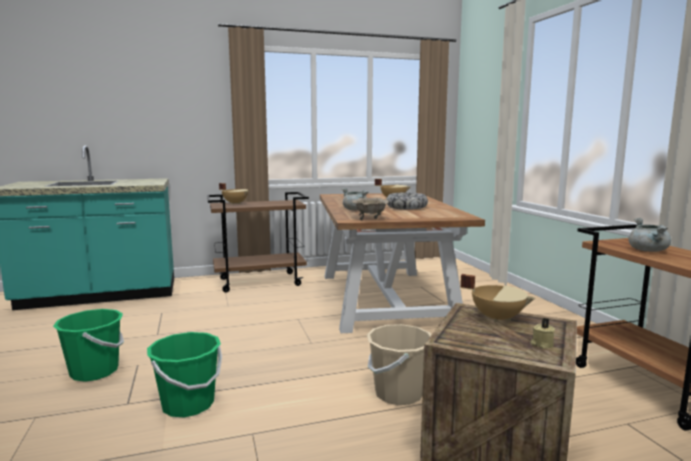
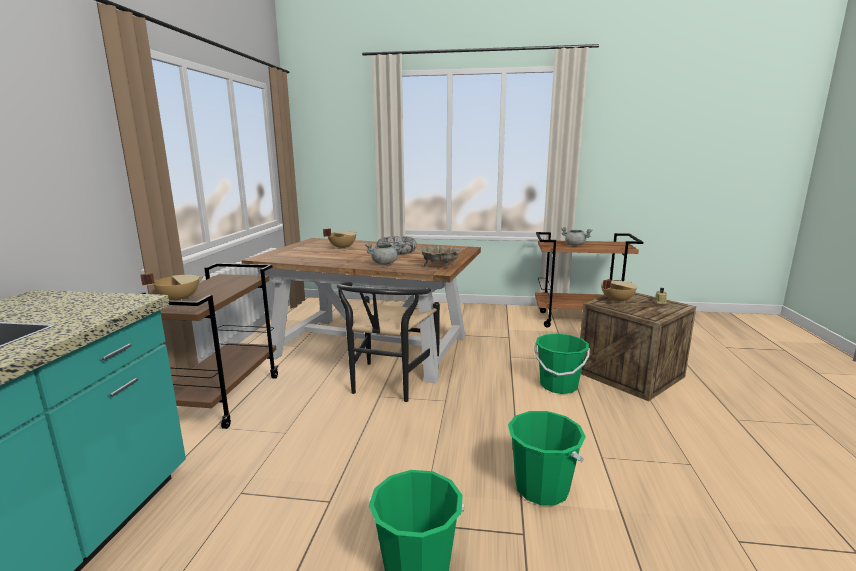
camera: 65 degrees left, 5 degrees up
(320, 318) = (388, 384): none -> black chair
(398, 393) = (558, 386): beige bucket -> green bucket

